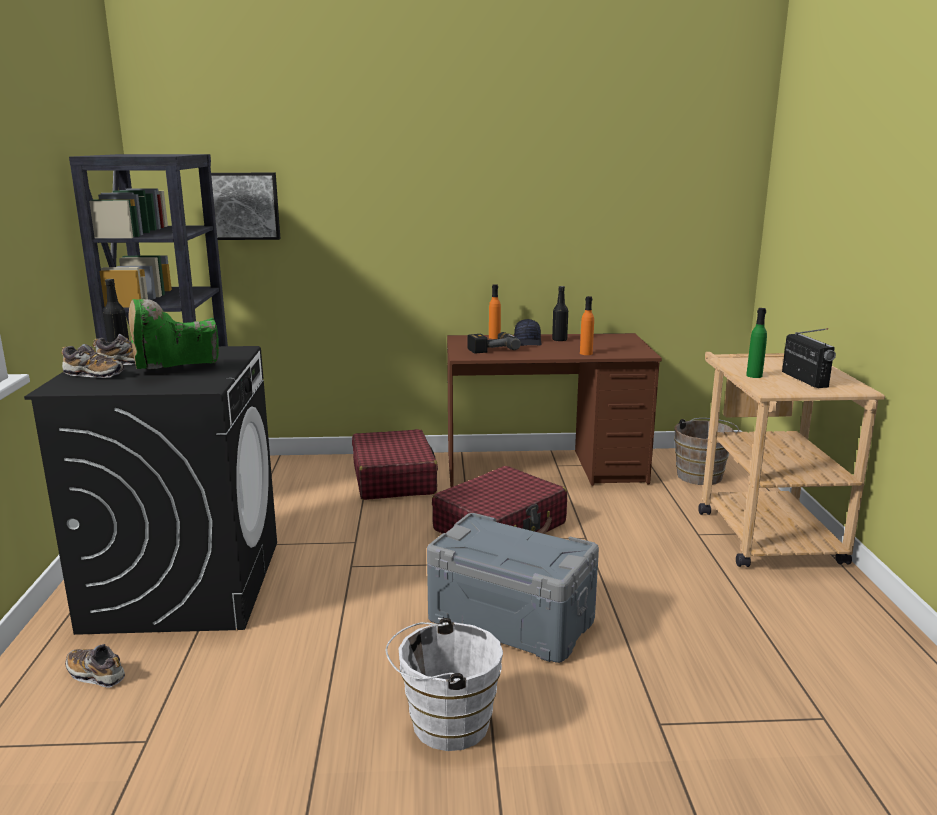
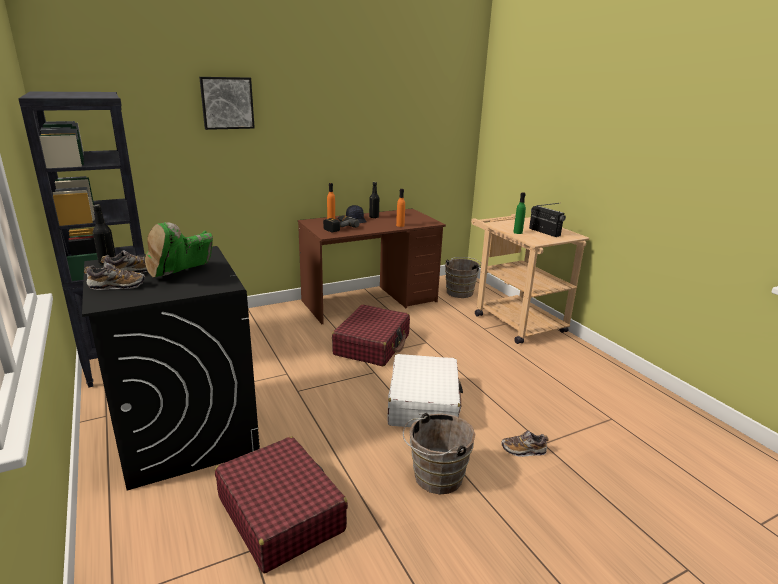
camera: 25 degrees left, 5 degrees up
(96, 675) = (172, 515): shoe -> shoe (523, 450)
(245, 206) = (140, 132): picture -> picture (227, 103)
(394, 479) = (278, 324): red suitcase -> red suitcase (280, 513)
(444, 724) = (434, 477): white bucket -> brown bucket
(512, 619) = (423, 403): grey storage box -> white suitcase

